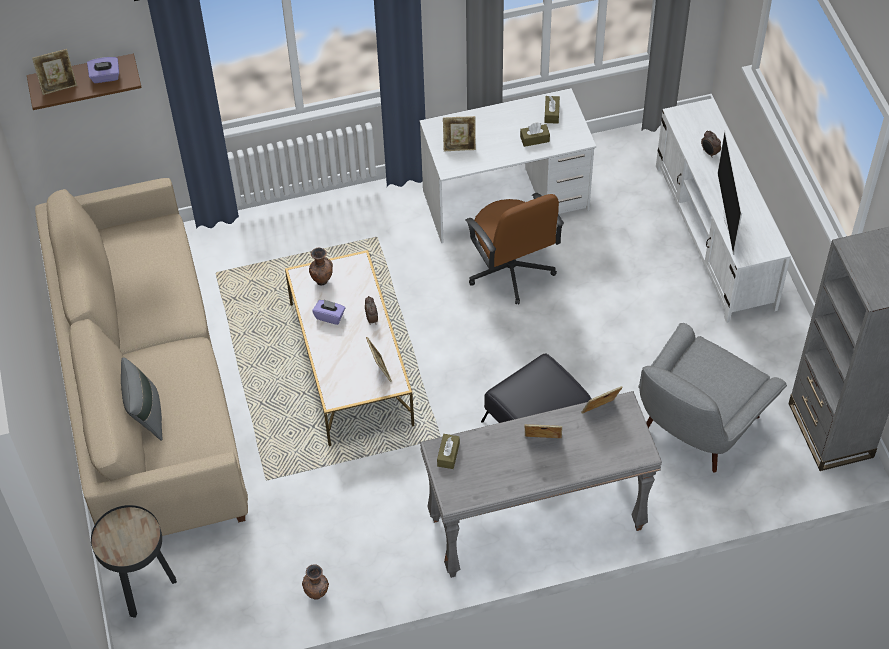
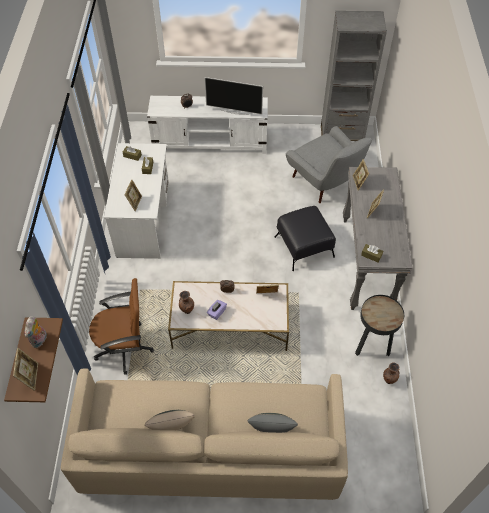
camera: 75 degrees left, 0 degrees up
(105, 77) = (40, 340): purple tissue box -> plush toy
(124, 308) = (172, 429): none -> beige pillow
(143, 589) = (364, 482): black side table -> black side table (371, 346)
(510, 270) = (194, 231): brown office chair -> brown office chair (125, 347)

